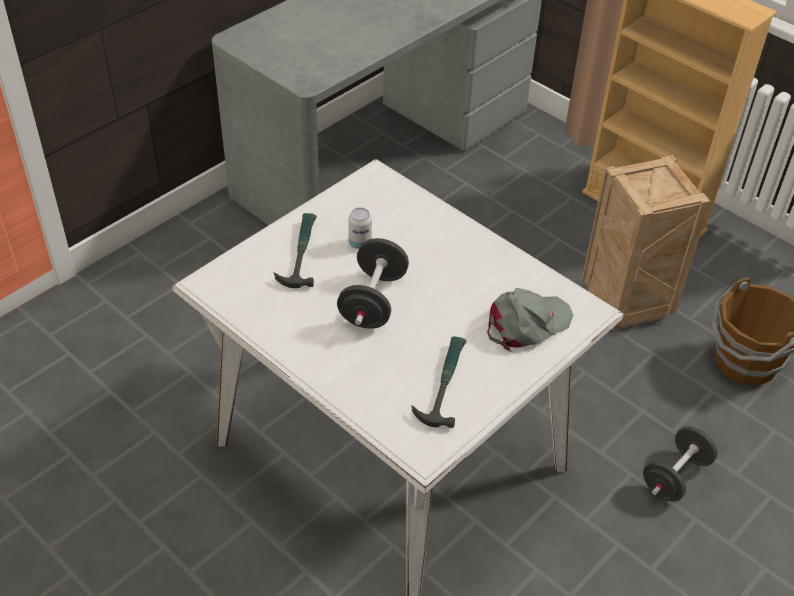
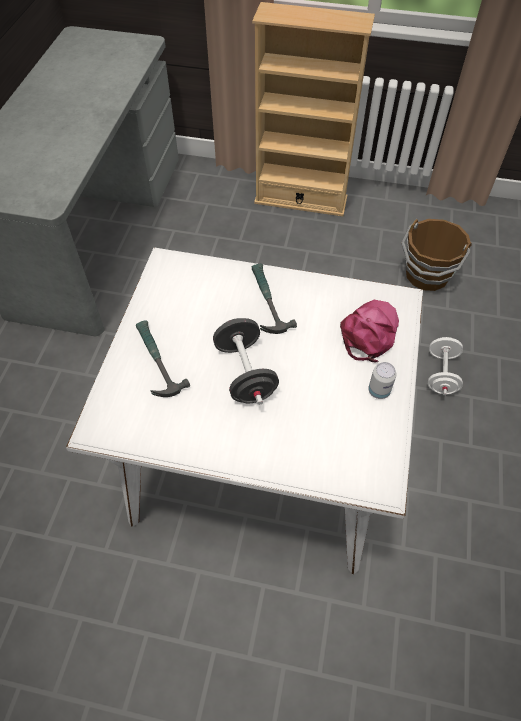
camera: 30 degrees left, 10 degrees up
(360, 243) = (197, 327): can -> can (379, 391)
(443, 384) = (351, 417): hammer -> hammer (267, 301)
(526, 324) = (369, 332): grey cap -> pink cap
(628, 305) = (335, 270): crate -> none
(675, 476) = (441, 374): black dumbbell -> white dumbbell

